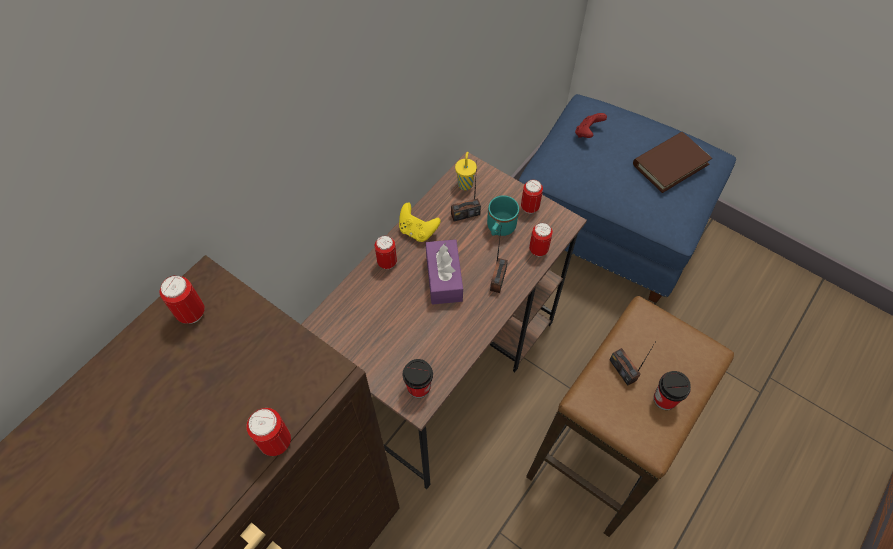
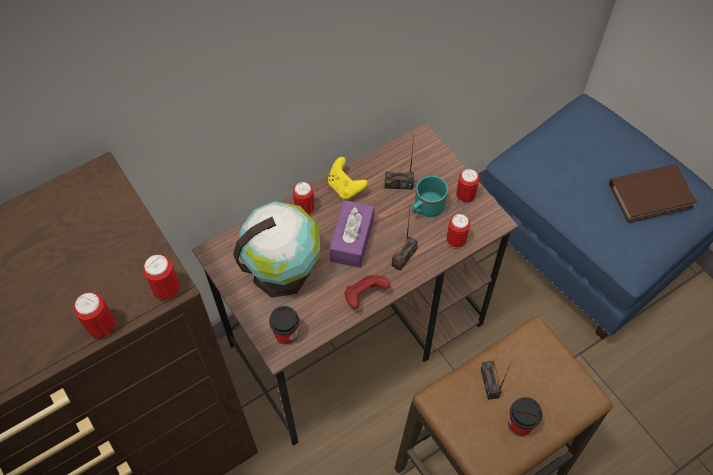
camera: 20 degrees right, 0 degrees up
(191, 313) = (78, 198): can -> can (167, 290)
(391, 327) = (283, 271): none -> globe
(465, 184) = (411, 154): yellow cup -> none
(587, 133) = (574, 138): red game controller -> red game controller (364, 296)

